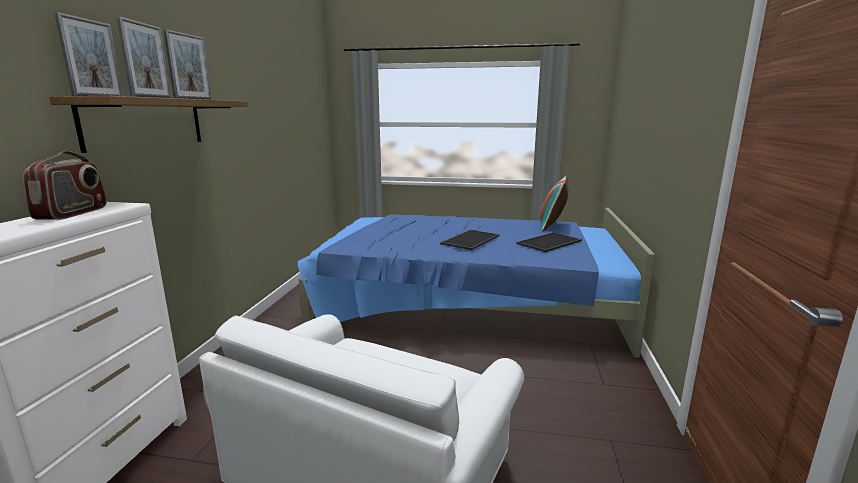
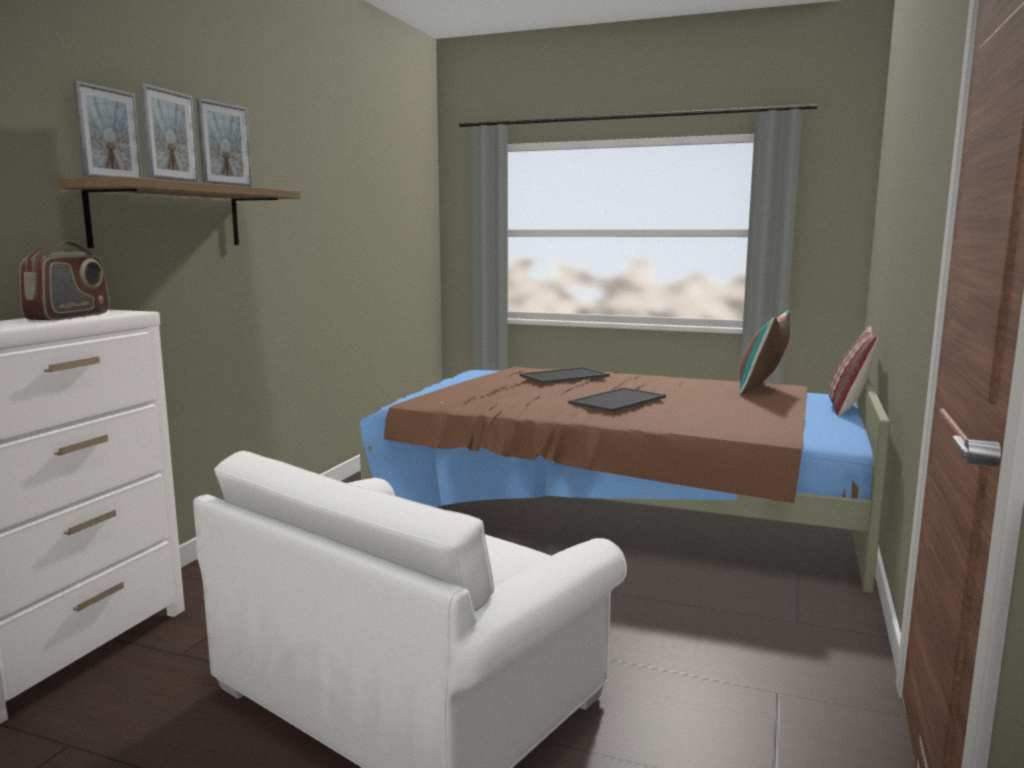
camera: 10 degrees right, 5 degrees down
(466, 302) = (616, 502): blue bed -> brown bed
(549, 242) = (743, 409): tray -> tray (564, 376)
(607, 237) = (848, 407): none -> pillow

